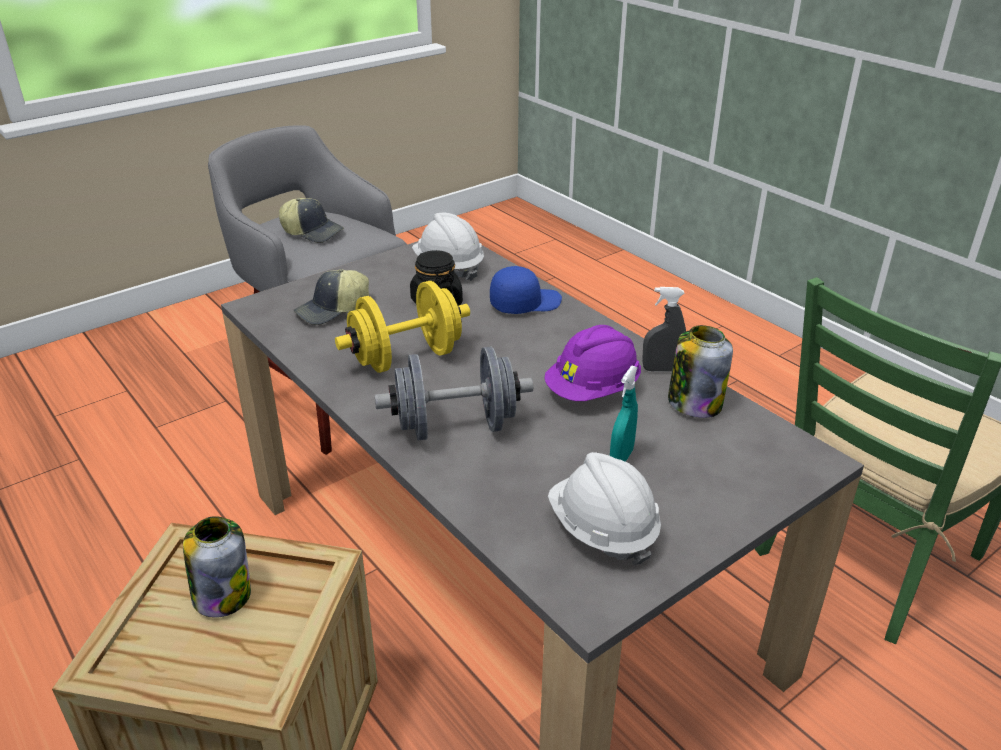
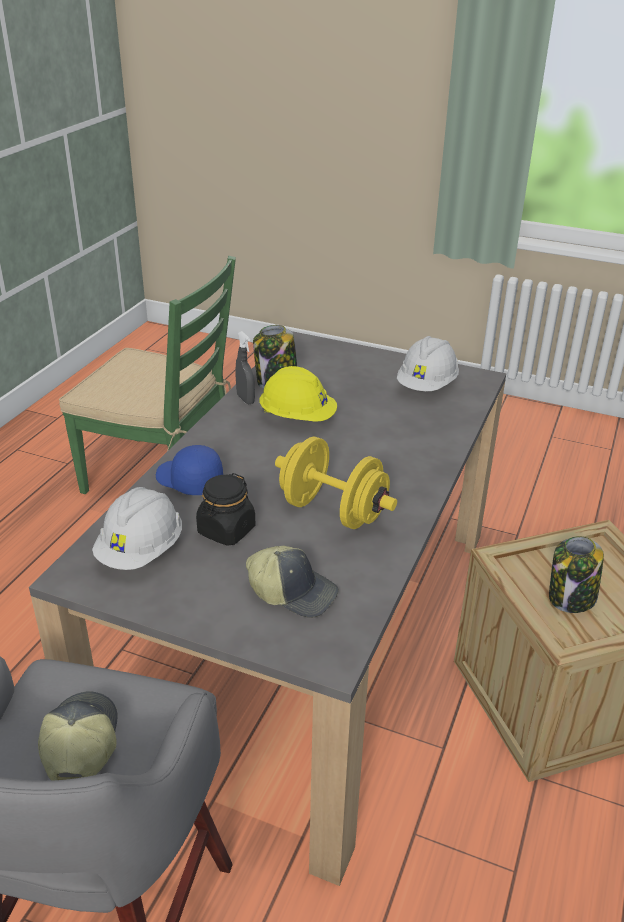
camera: 120 degrees left, 0 degrees up
(455, 427) = (394, 457): grey dumbbell -> none
(593, 391) = (297, 417): purple hard hat -> yellow hard hat
(621, 458) = (360, 393): turquoise spray bottle -> none

